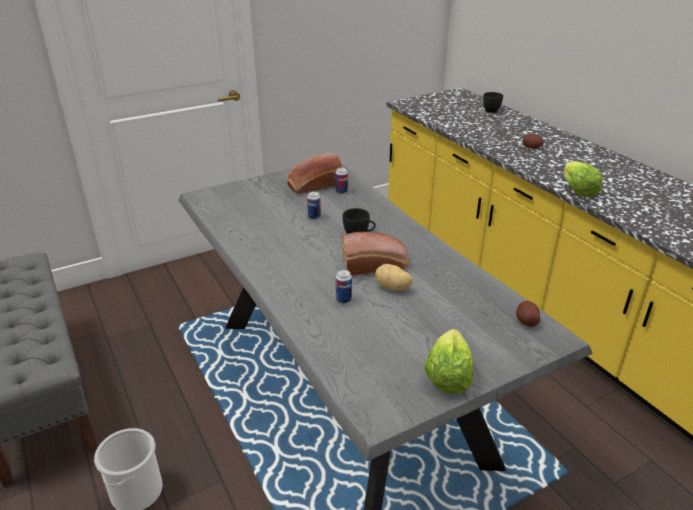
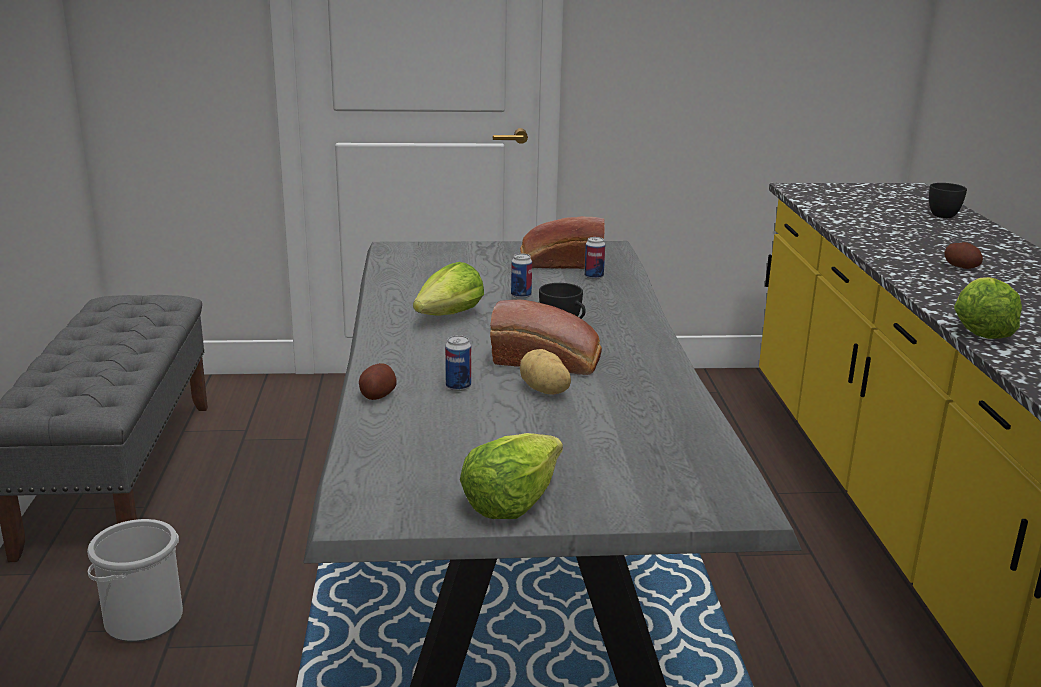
camera: 25 degrees right, 10 degrees down
(287, 244) = (450, 316): none -> lettuce
(526, 321) = (714, 475): potato -> potato (377, 395)

